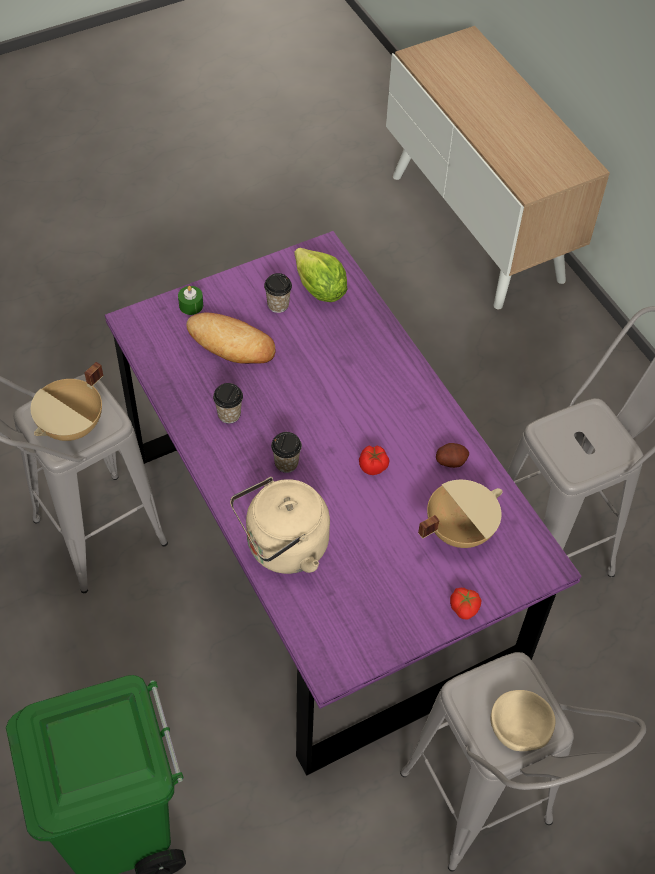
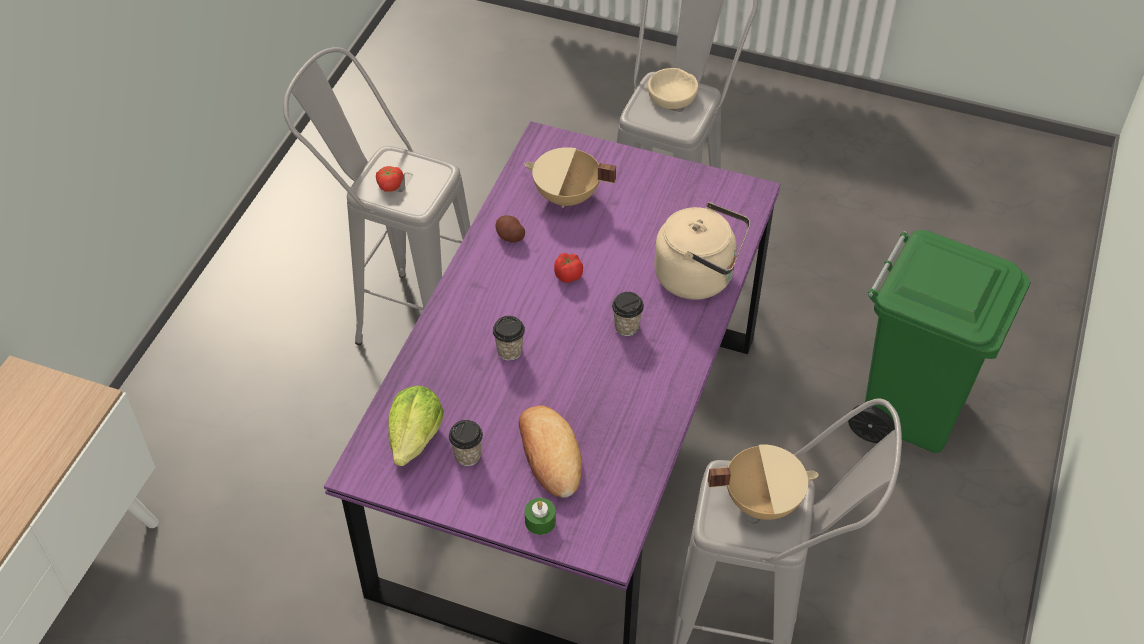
camera: 130 degrees left, 5 degrees down
(229, 414) = (625, 397): cup -> cup (509, 351)
(465, 607) = (625, 159): tomato -> tomato (389, 185)

